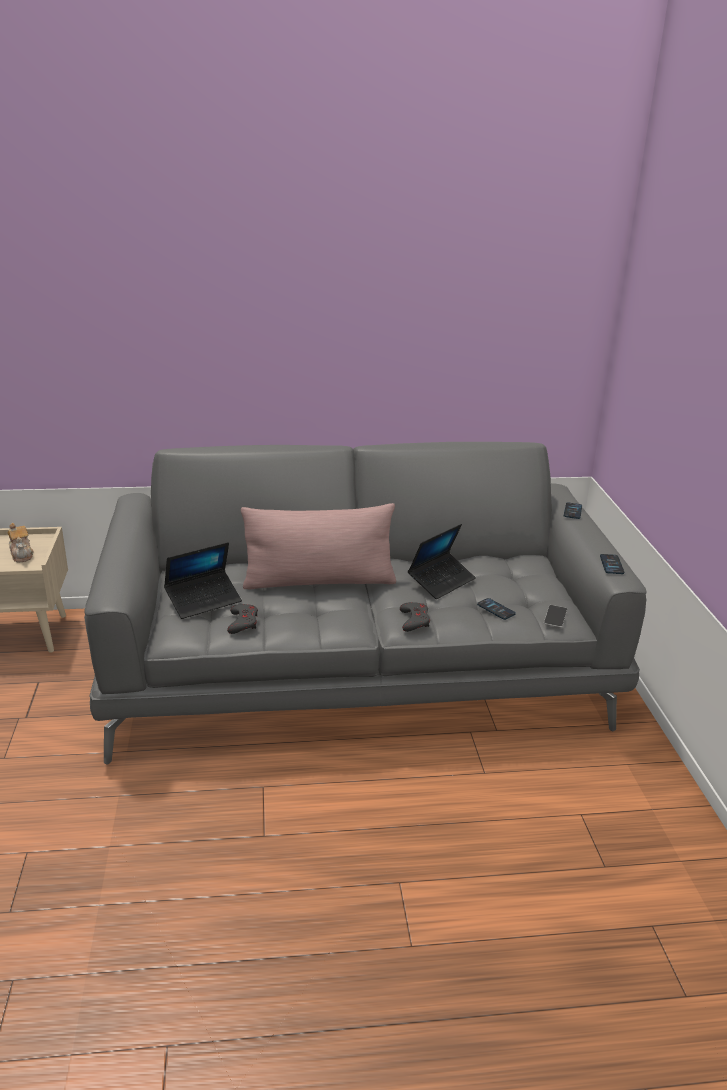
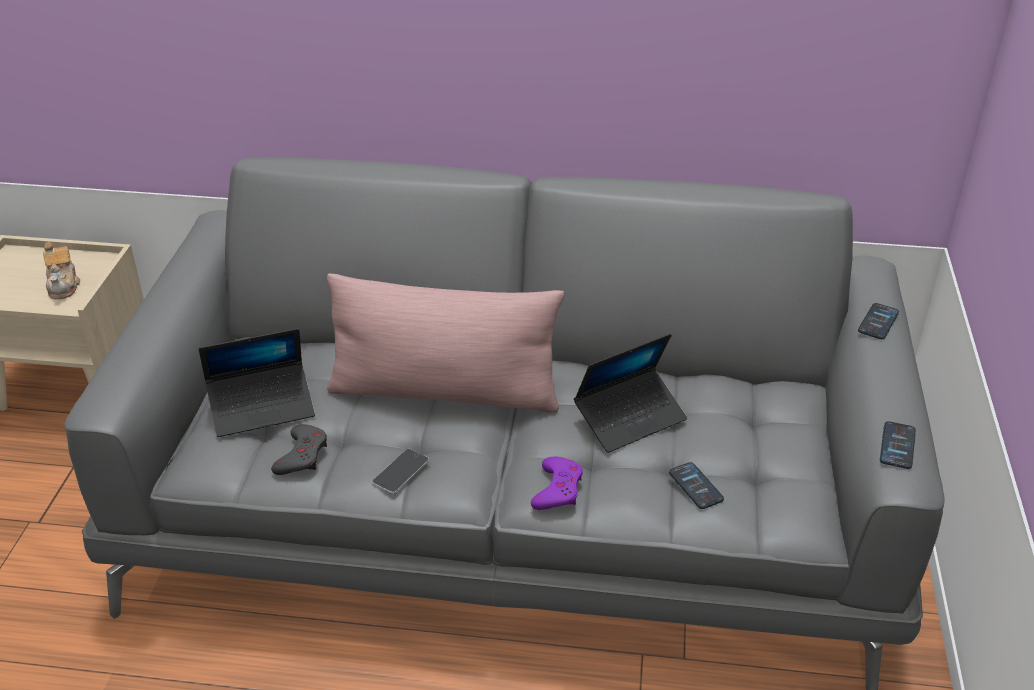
camera: 15 degrees right, 10 degrees up
(414, 620) = (557, 489): grey game controller -> purple game controller
(555, 616) = (789, 514): phone -> phone (401, 471)

